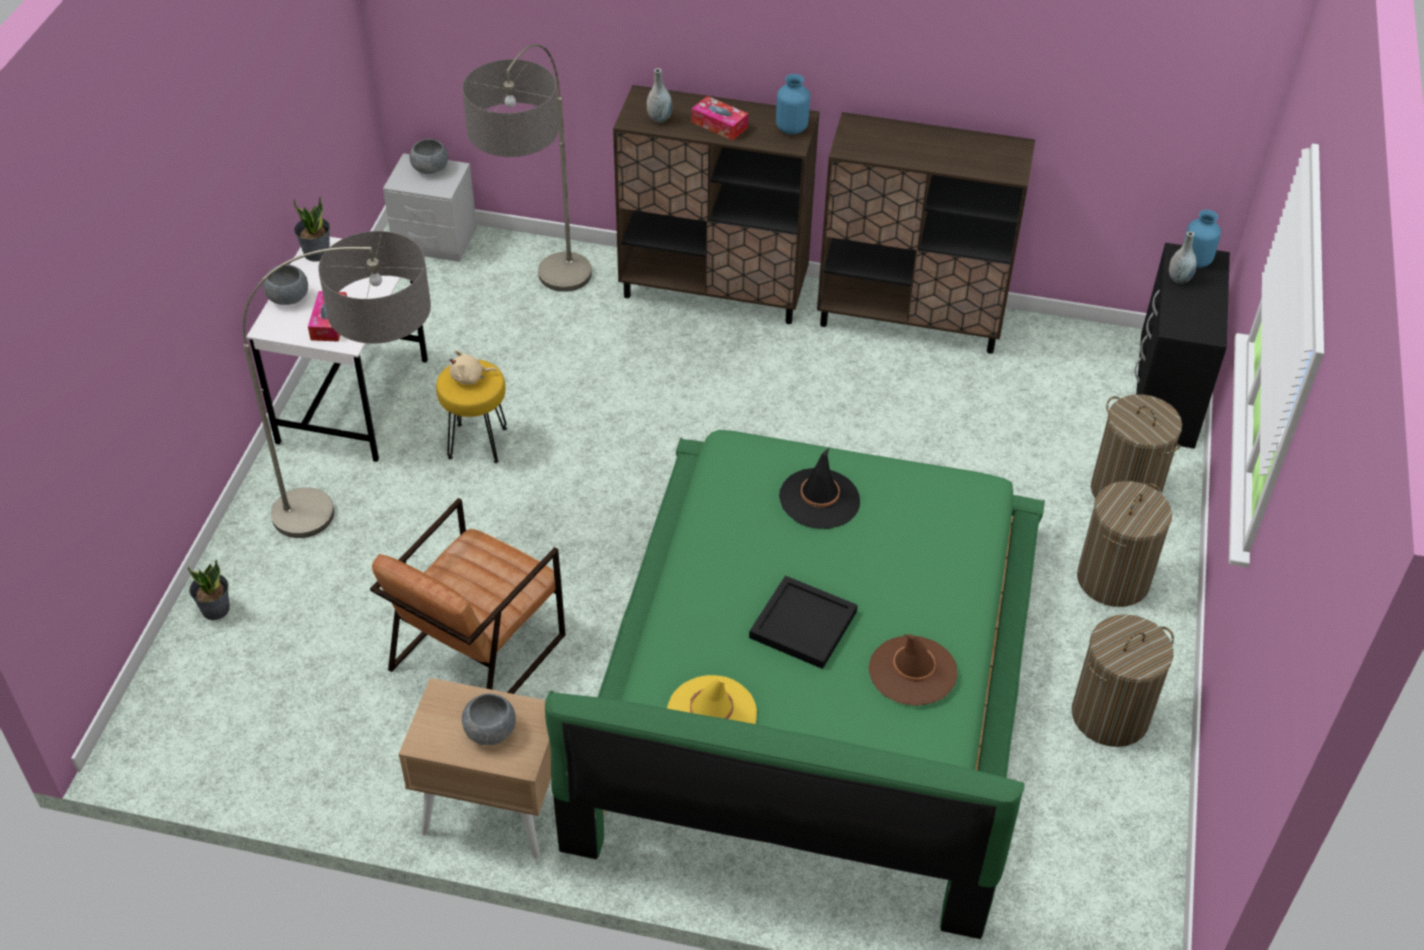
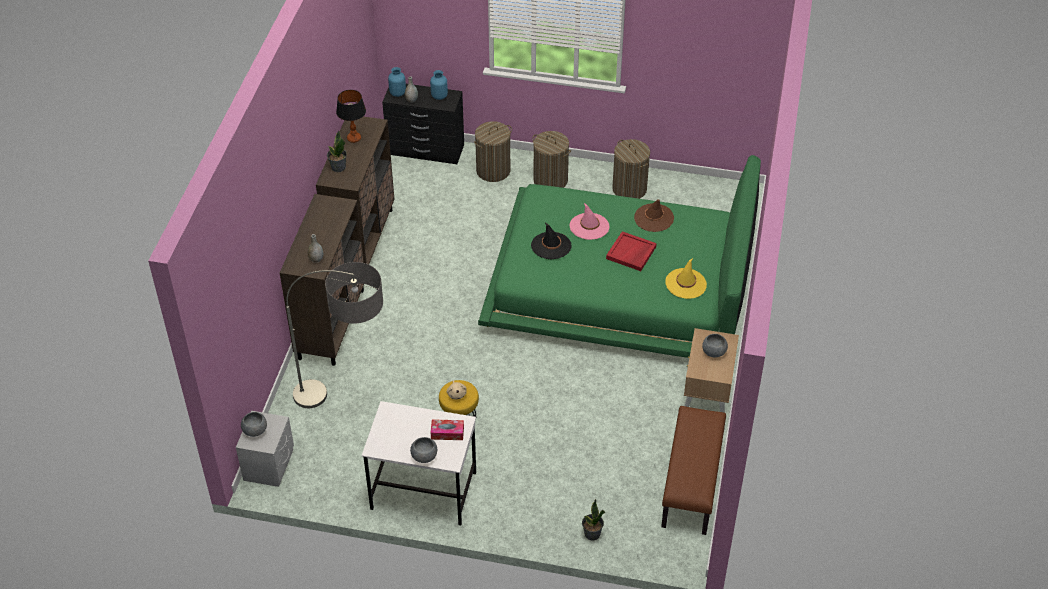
camera: 90 degrees left, 0 degrees up
(287, 765) = (692, 484): none -> brown bench
(316, 253) = (381, 448): potted plant -> potted plant (338, 167)
(377, 516) = (519, 467): floor lamp -> none
(476, 652) = (612, 414): brown armchair -> none
(719, 125) = (324, 234): tissue box -> none
(791, 128) = (330, 204): blue vase -> blue vase (439, 96)
(802, 625) = (631, 253): black tray -> red tray
(878, 560) = (589, 226): none -> pink hat
(968, 148) = (354, 138): none -> table lamp

